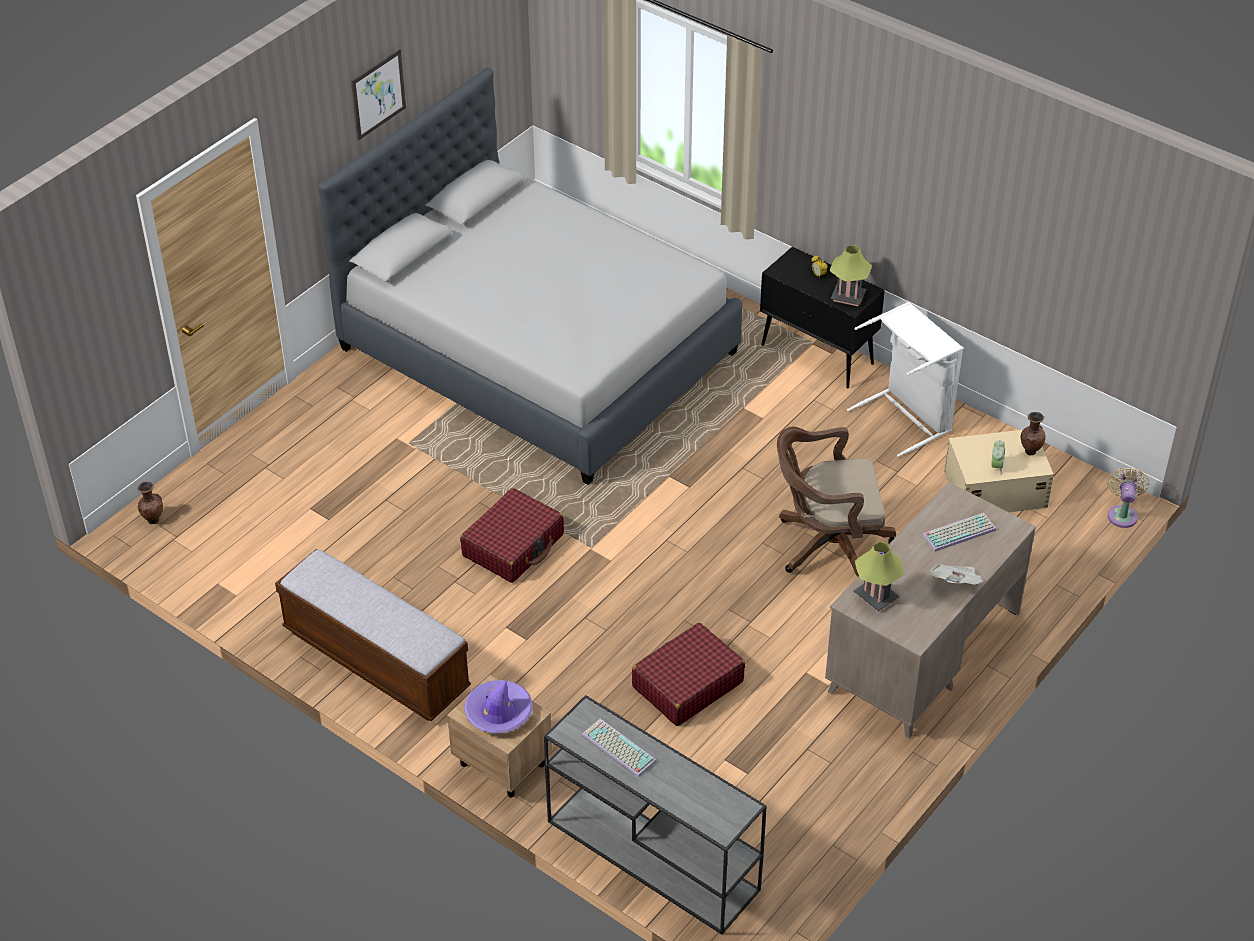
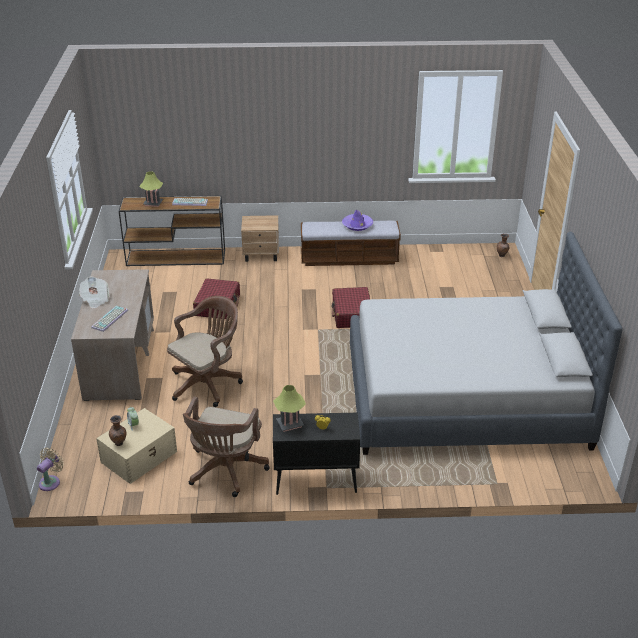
camera: 140 degrees right, 10 degrees down
(378, 94) = (600, 236): picture -> none
(498, 712) = (260, 222): purple hat -> purple hat (357, 225)
(650, 854) = (177, 257): grey console table -> brown console table
(875, 596) = (130, 280): table lamp -> table lamp (153, 203)
(907, 417) = (225, 472): white laundry basket -> brown office chair
(1122, 514) = (51, 482): beige fan -> beige fan turned 120 degrees counterclockwise

